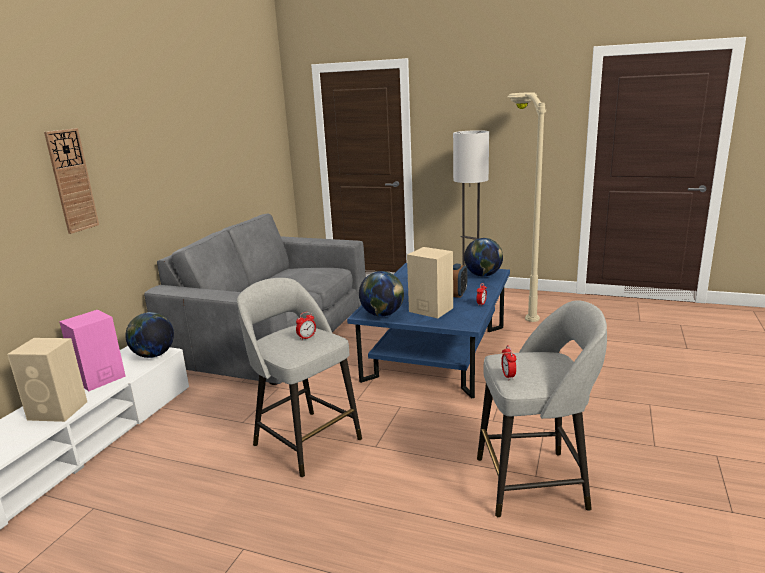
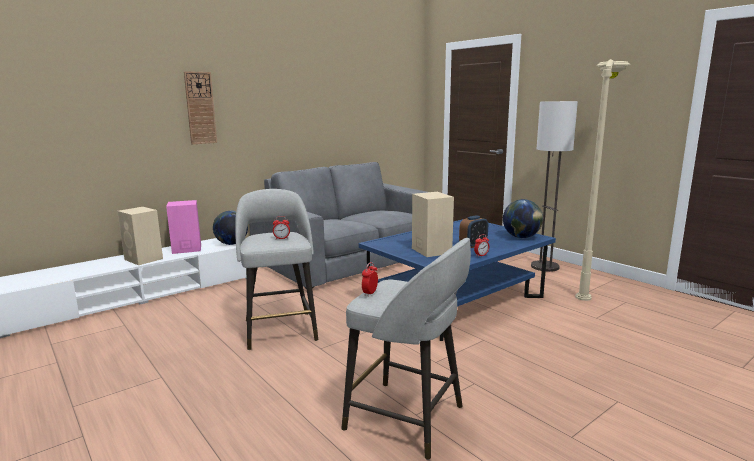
camera: 30 degrees right, 5 degrees down
(382, 315) = (387, 246): globe -> none

